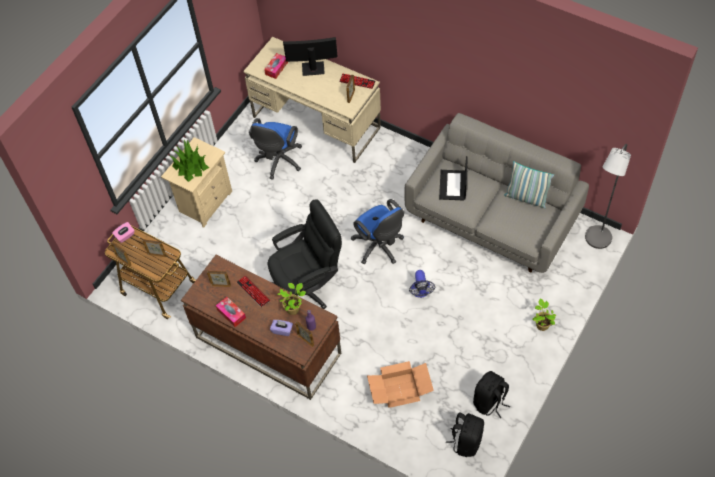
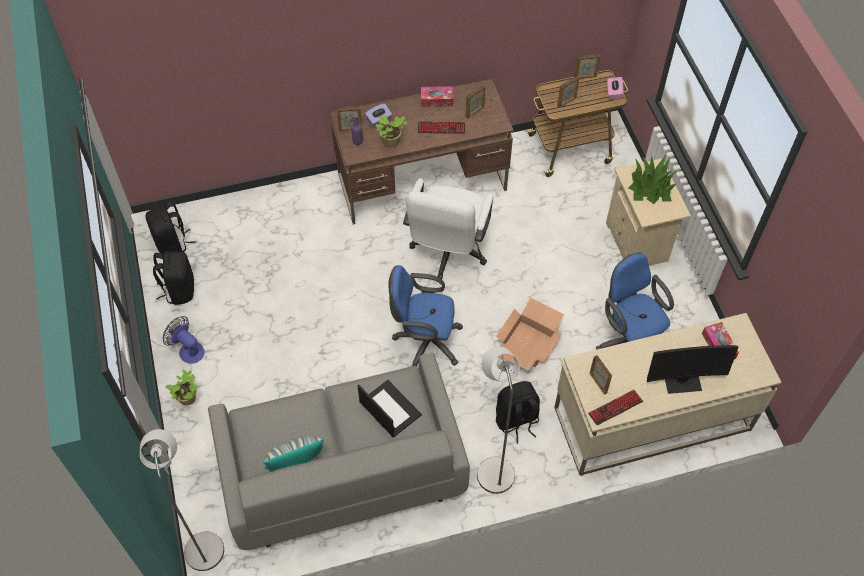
camera: 130 degrees right, 0 degrees up
(308, 286) = (448, 252): black office chair -> white office chair
(313, 69) = (682, 380): monitor -> monitor turned 45 degrees clockwise
(380, 172) = (516, 421): none -> black backpack
(399, 391) = (269, 236): cardboard box -> cardboard box (527, 343)
(416, 161) = (493, 468): none -> grey floor lamp
(421, 292) = (338, 332): fan -> fan (188, 350)

